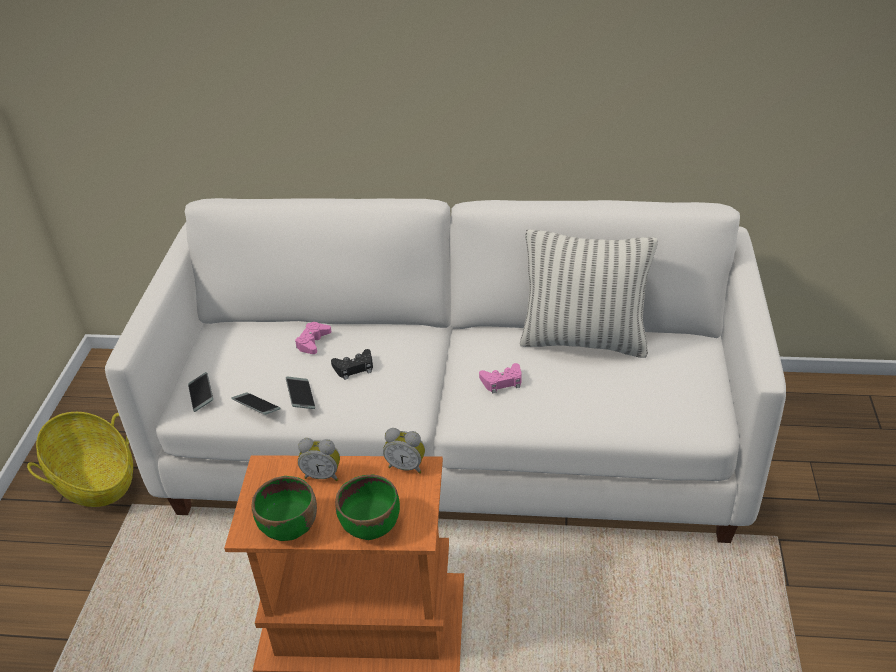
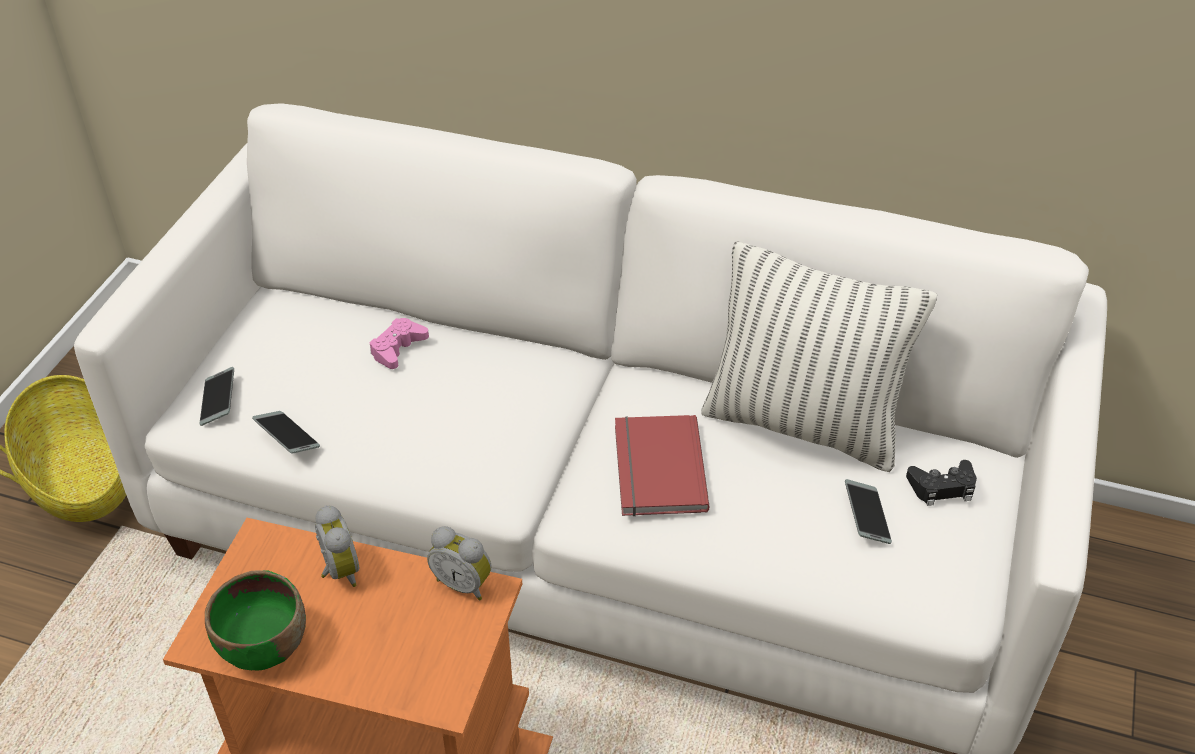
camera: 10 degrees right, 5 degrees up
(301, 396) = (353, 433): phone -> phone (866, 516)
(322, 475) = (338, 571): alarm clock -> alarm clock turned 135 degrees counterclockwise
(354, 368) = (443, 403): black game controller -> black game controller (942, 487)
(371, 525) = (381, 670): green bowl -> none
(502, 381) = (655, 469): pink game controller -> red book

